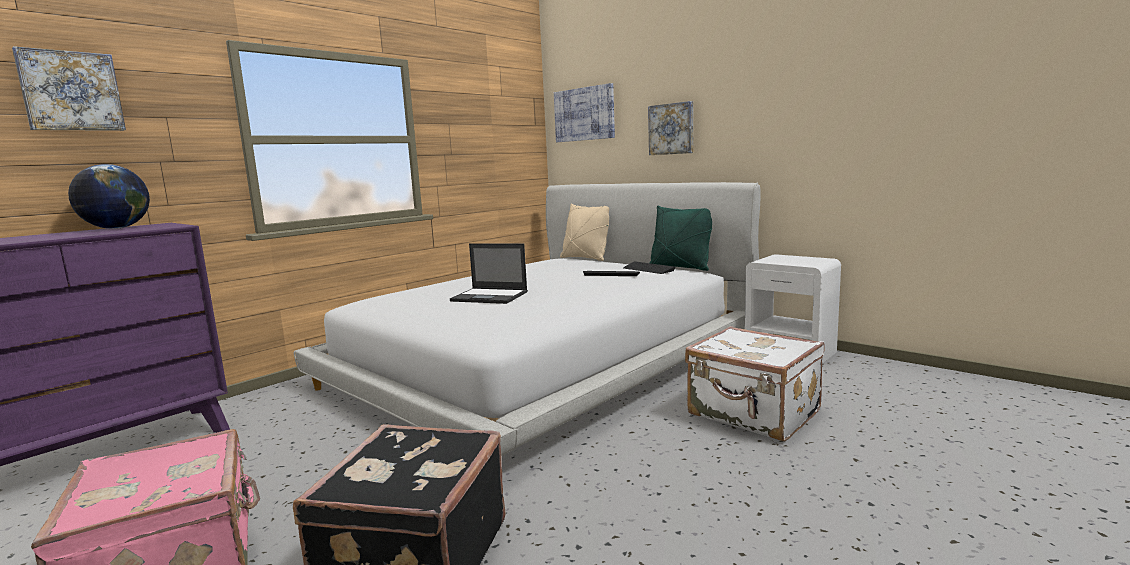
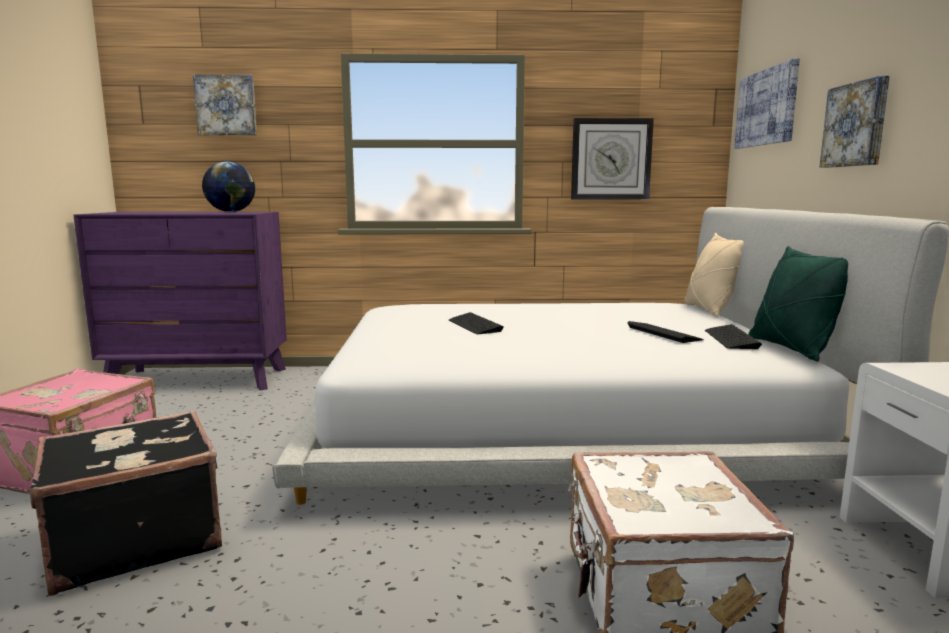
camera: 45 degrees right, 0 degrees up
(478, 151) = (611, 159): none -> wall clock
(490, 296) = (474, 325): laptop -> keyboard

